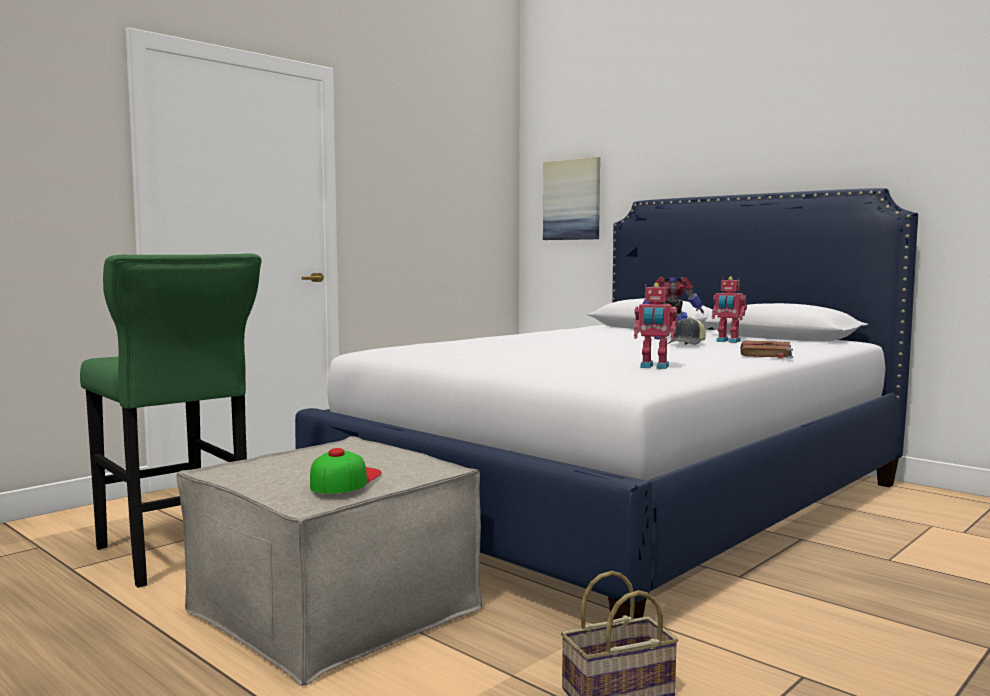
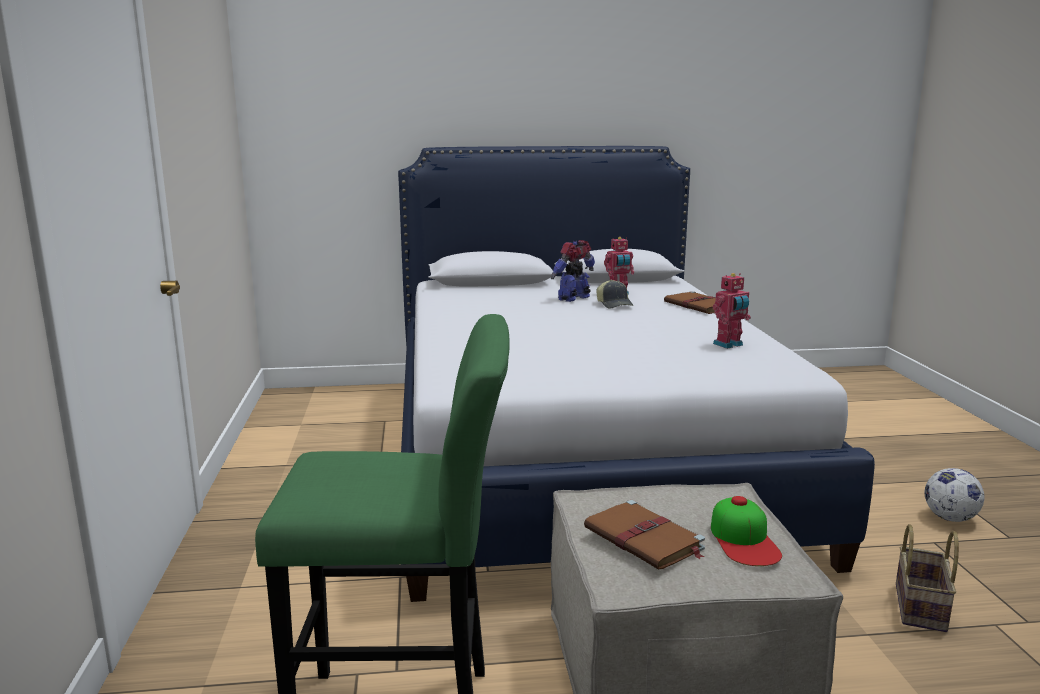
camera: 50 degrees left, 10 degrees up
(298, 460) = (645, 539): none -> brown book
(345, 480) = (744, 540): cap -> cap turned 150 degrees counterclockwise
(572, 200) = (325, 140): picture -> none
(898, 676) = (950, 518): none -> football

